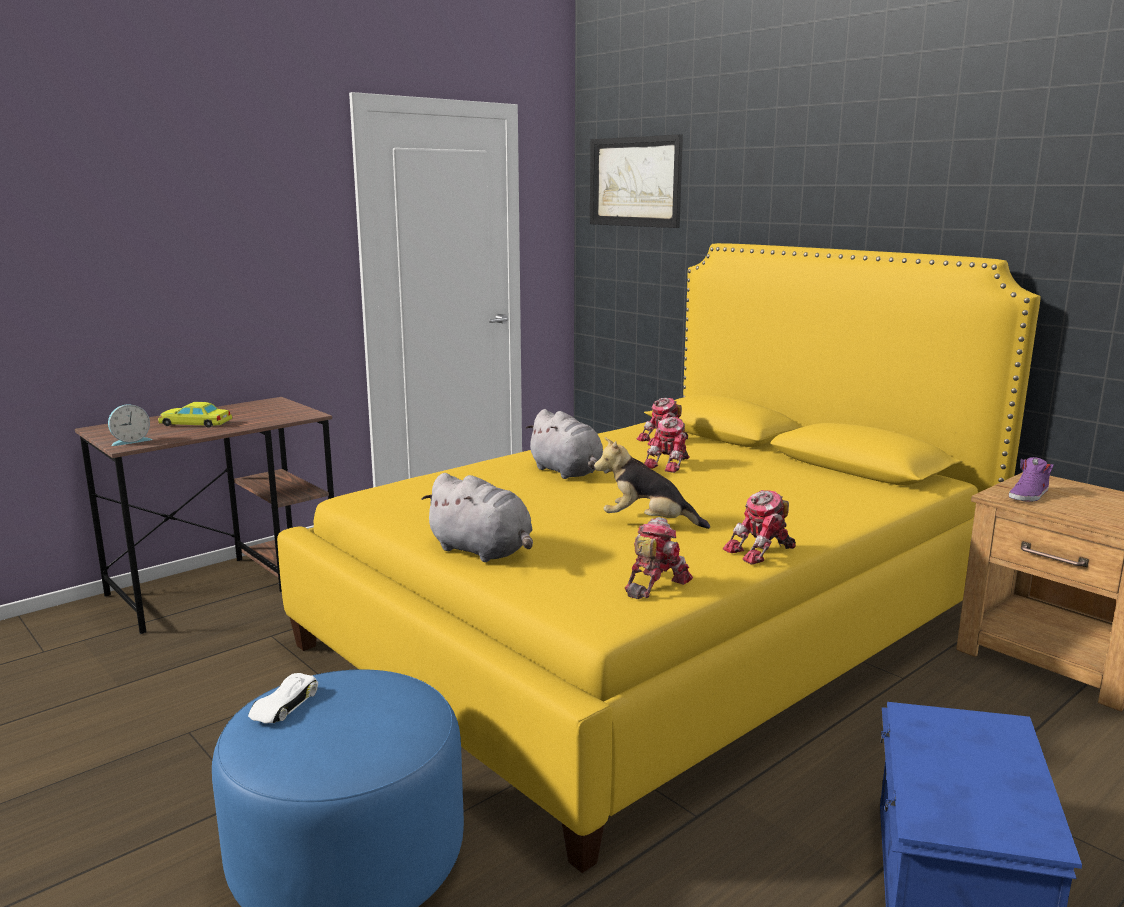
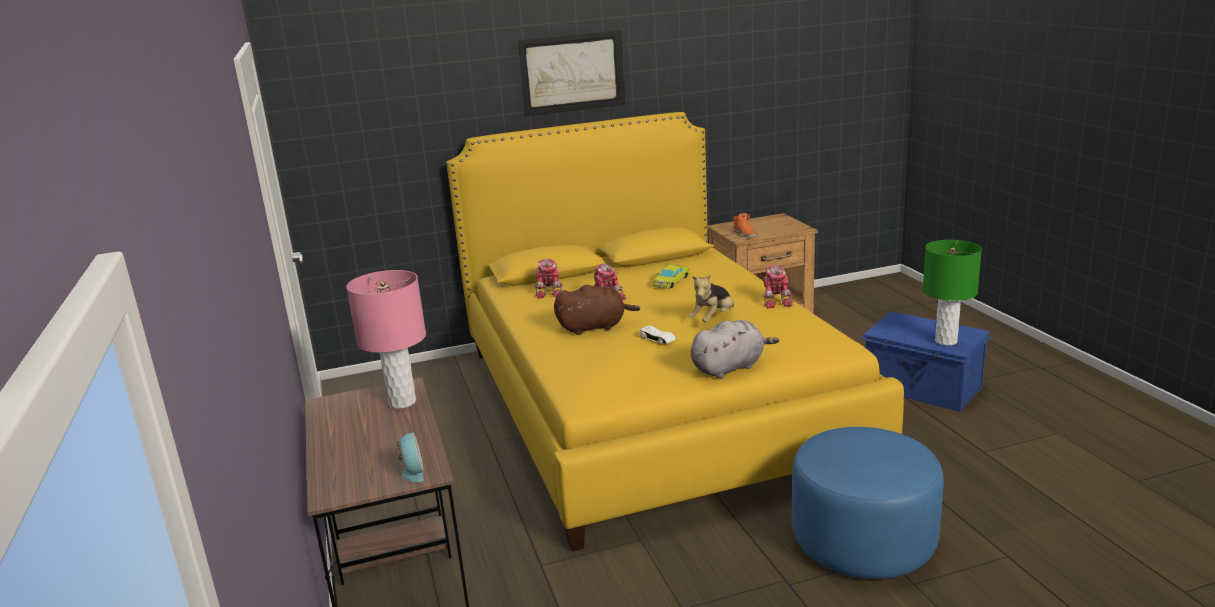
camera: 65 degrees left, 5 degrees up
(195, 423) = (374, 441): yellow toy car -> yellow toy car (671, 281)
(274, 418) = (402, 402): none -> pink table lamp
(284, 705) = (850, 469): white toy car -> white toy car (657, 338)
(568, 472) = (594, 327): grey plush toy -> brown plush toy
(635, 182) = (354, 99): picture -> picture (572, 73)
(654, 584) = (806, 330): toy robot -> none
(950, 801) = (946, 341): none -> green table lamp
(1029, 495) = (745, 233): purple shoe -> orange shoe

